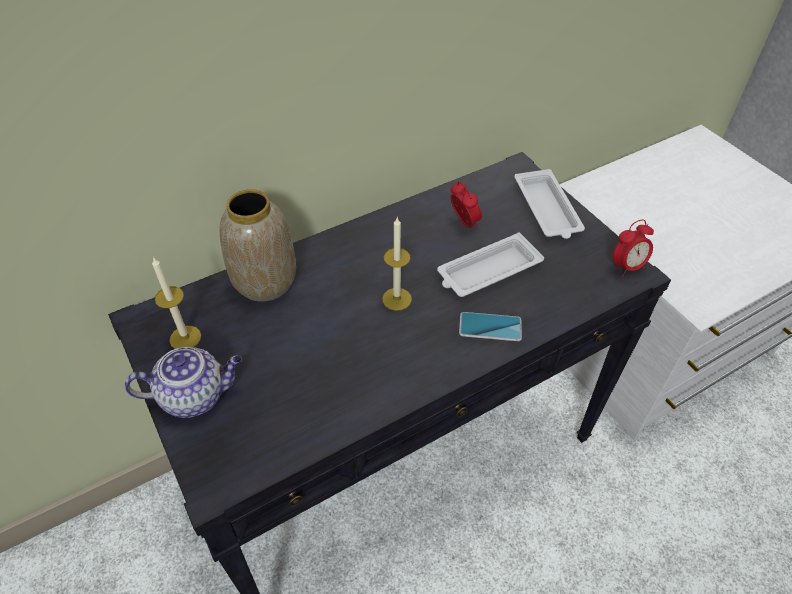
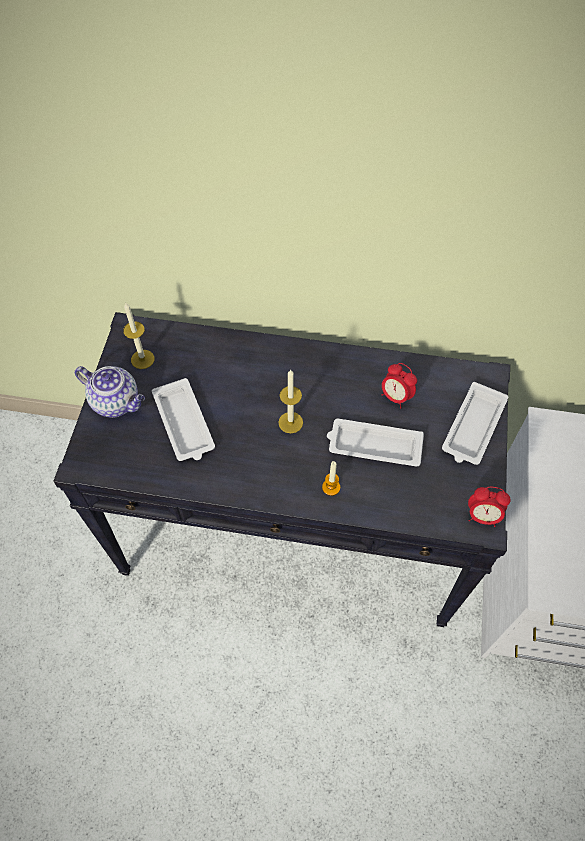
camera: 40 degrees right, 10 degrees up
(264, 282) = (220, 351): vase -> none
(293, 368) = (184, 424): none -> white tray
(464, 224) = (395, 397): alarm clock -> alarm clock turned 120 degrees clockwise
(490, 327) = (331, 487): phone -> candle

